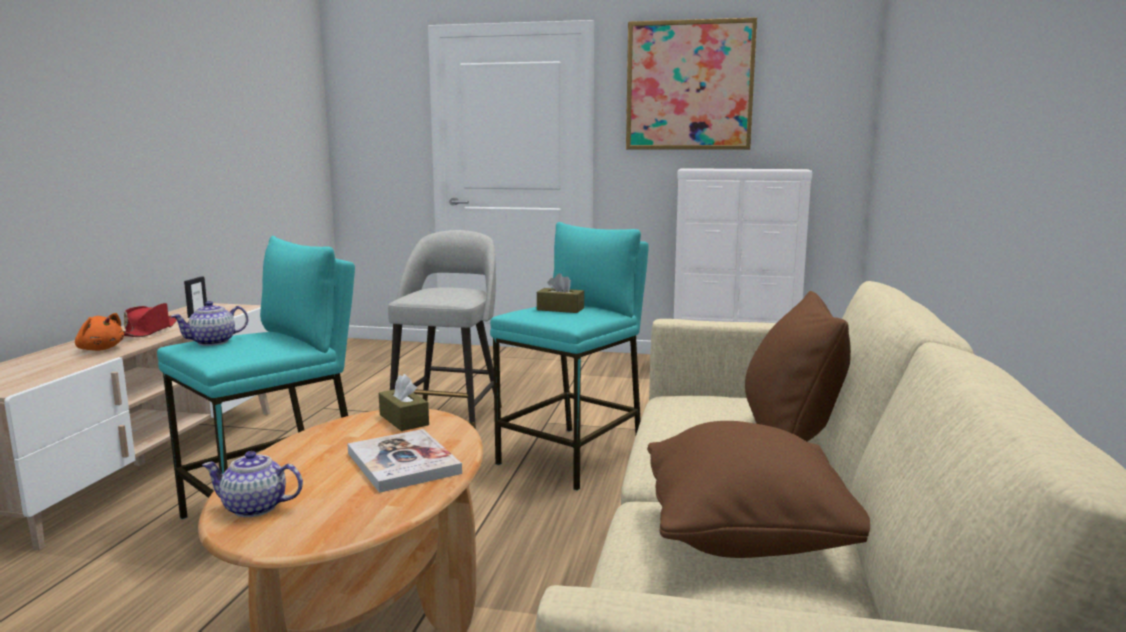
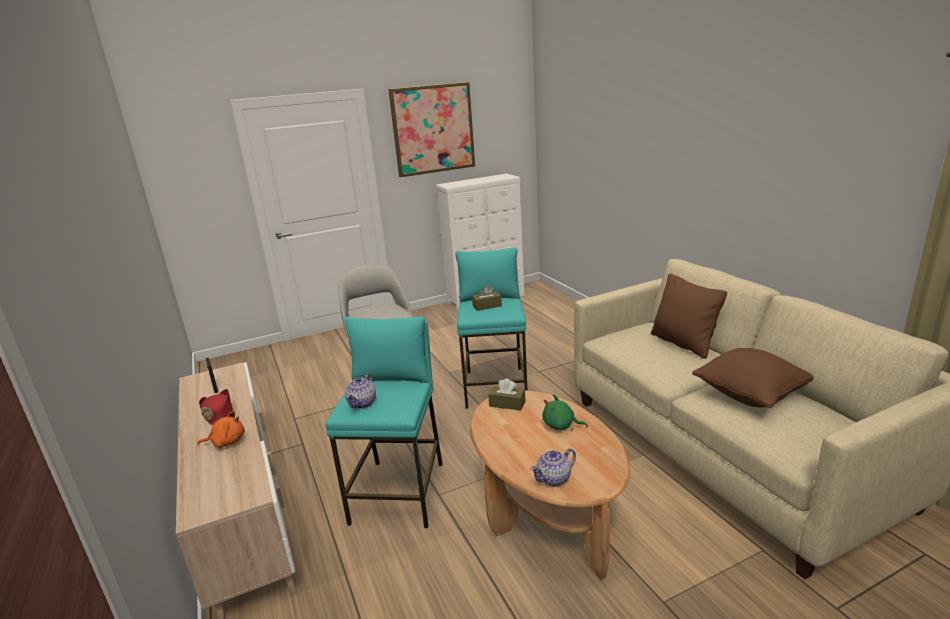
camera: 35 degrees left, 10 degrees up
(403, 463) = (561, 425): book -> green plush toy

